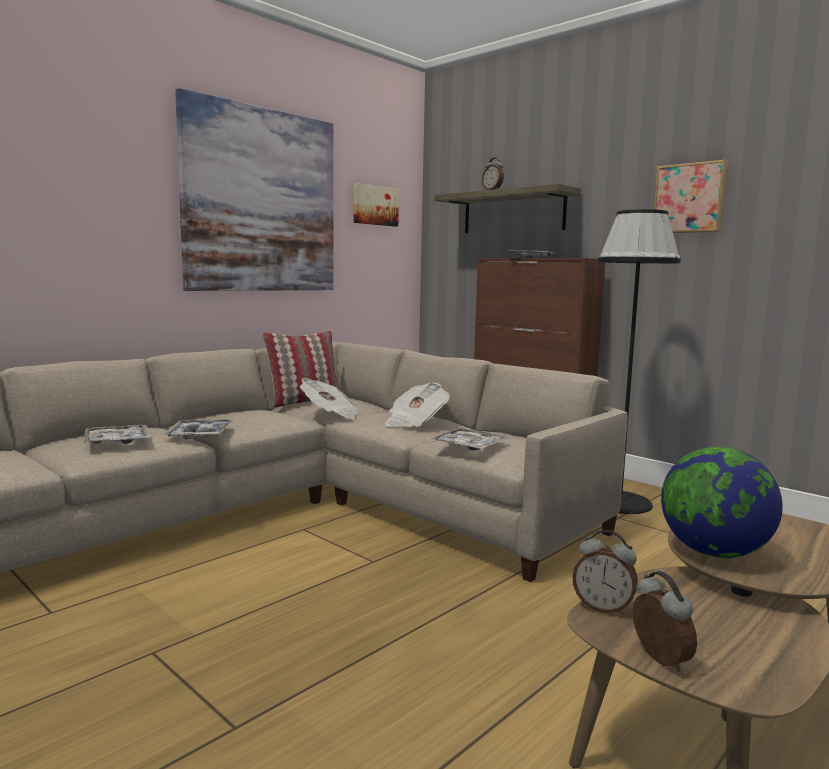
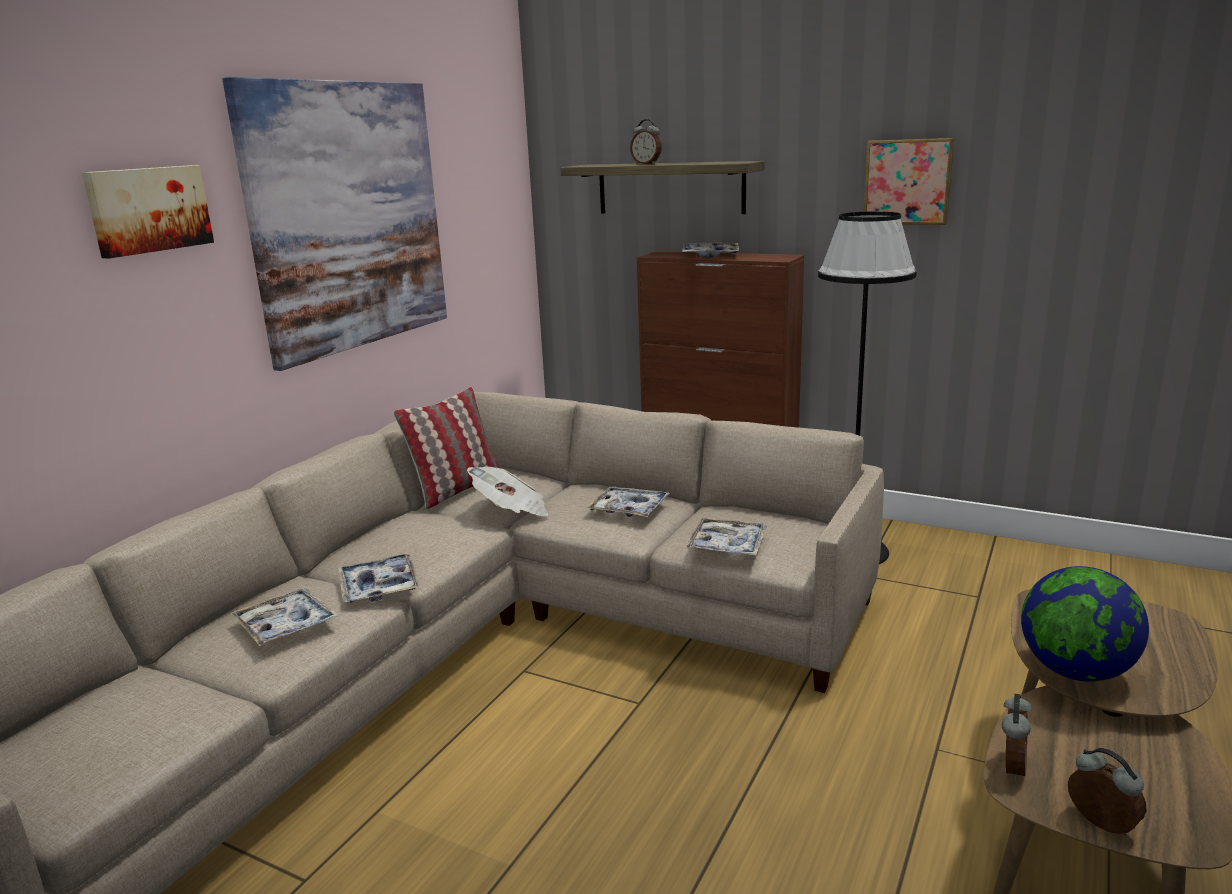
camera: 15 degrees left, 10 degrees up
(374, 205) = (478, 187): picture -> picture (148, 209)
(415, 422) = (628, 509): newspaper -> tray
(603, 607) = (1010, 767): alarm clock -> alarm clock turned 75 degrees counterclockwise

